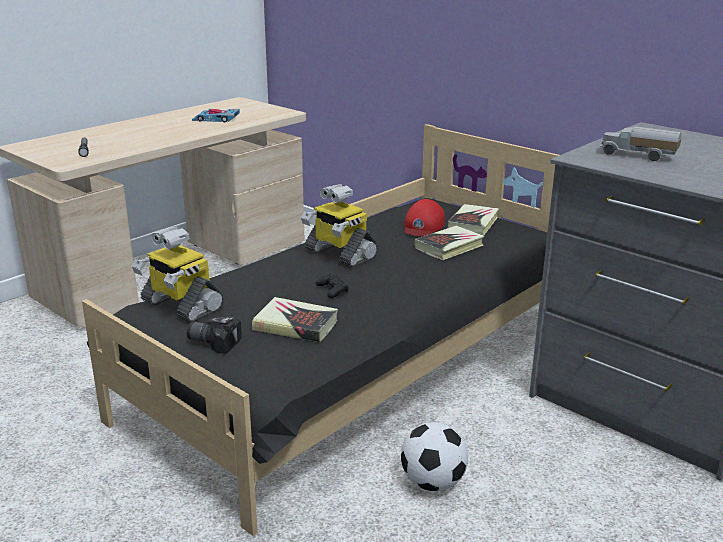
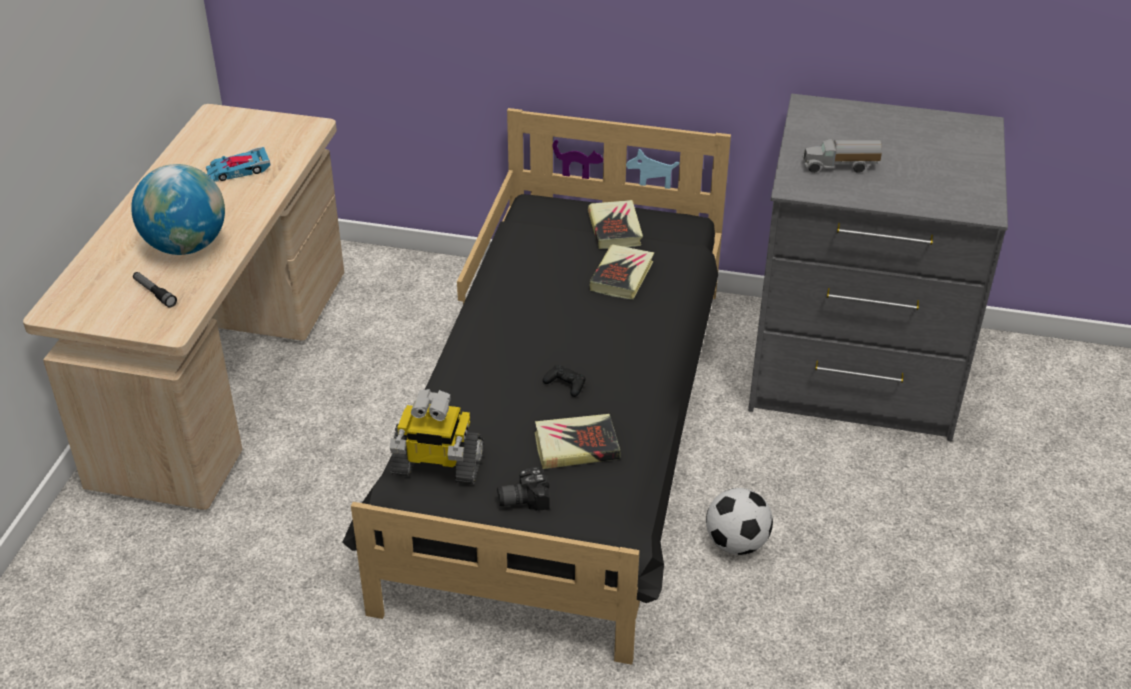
camera: 30 degrees left, 15 degrees up
(135, 138) = (186, 246): none -> globe
(339, 254) = (522, 328): toy robot -> none
(423, 226) = (566, 250): red cap -> none

